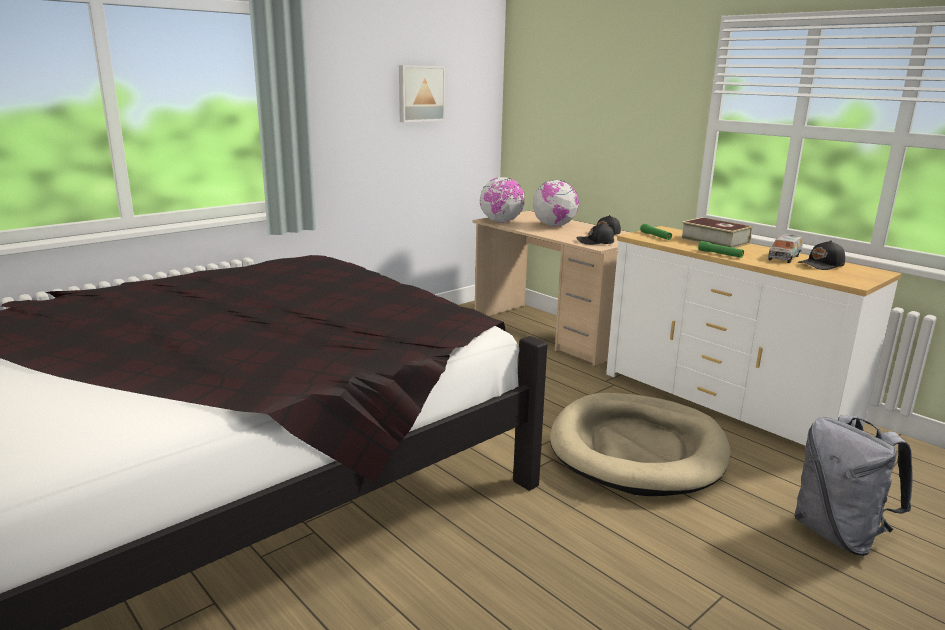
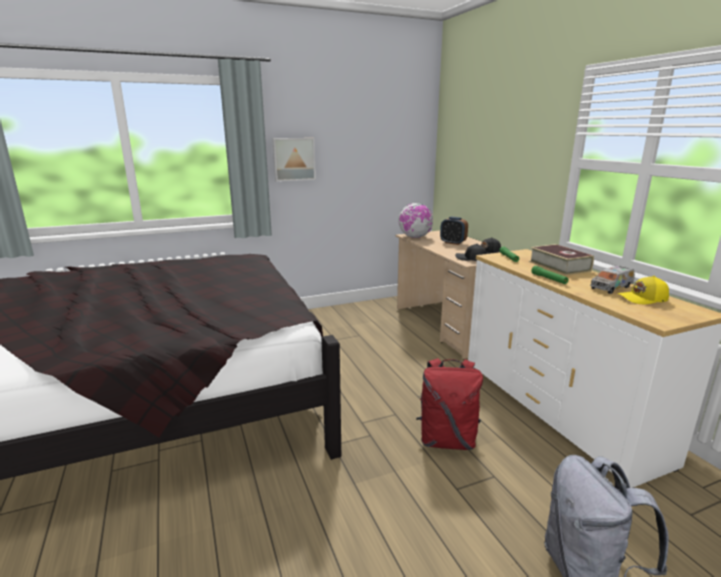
camera: 20 degrees right, 0 degrees up
(420, 93) = (362, 139): picture -> picture (293, 159)
(554, 226) = (453, 243): globe -> alarm clock
(637, 449) = (447, 440): beige dog bed -> red backpack
(821, 265) = (643, 299): black cap -> yellow cap

